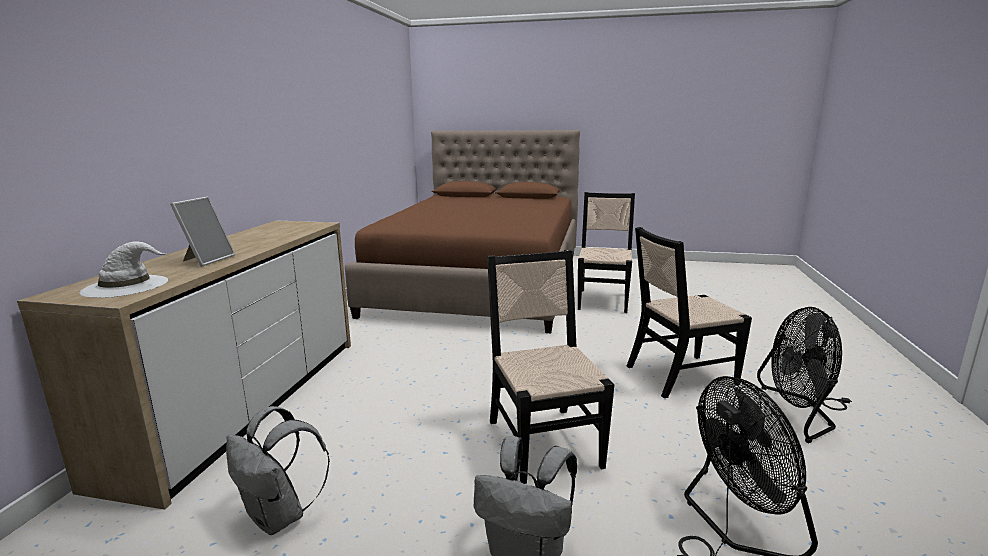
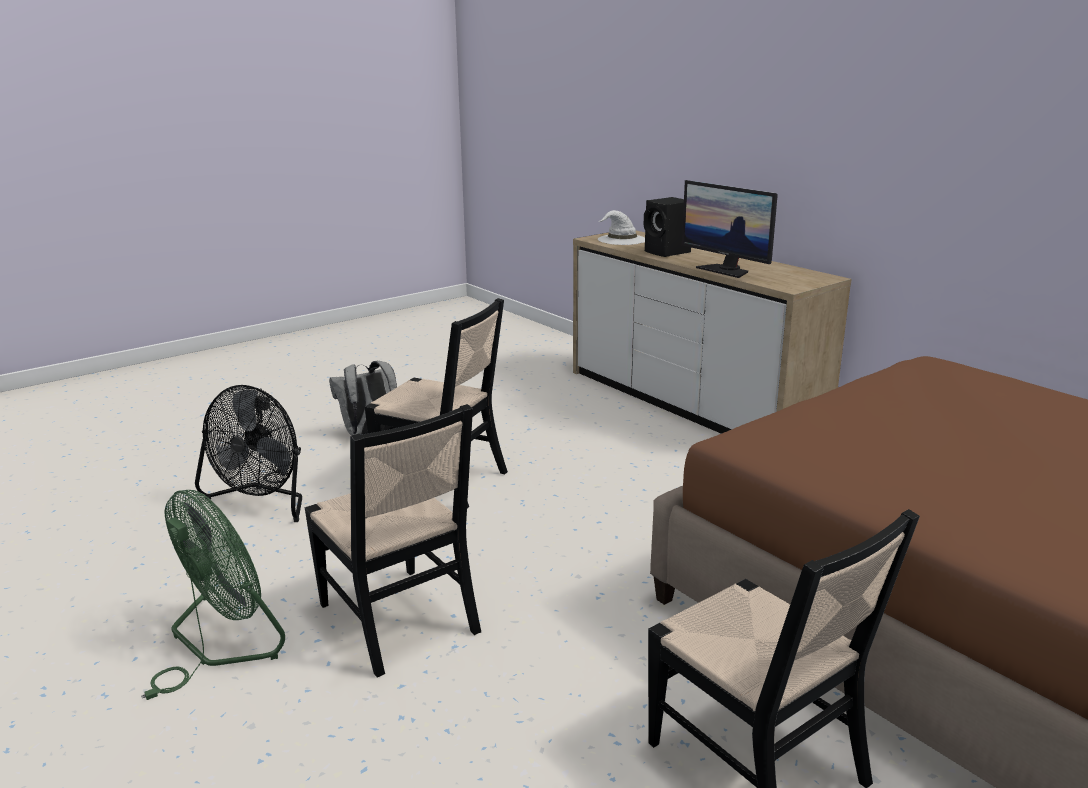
camera: 130 degrees right, 5 degrees up
(207, 260) = (668, 252): picture frame -> black speaker
(279, 238) = (726, 270): none -> monitor
(280, 517) = (517, 393): grey backpack -> none
(680, 376) = (397, 620): chair -> chair turned 120 degrees clockwise
(803, 411) = (213, 642): black fan -> green fan

